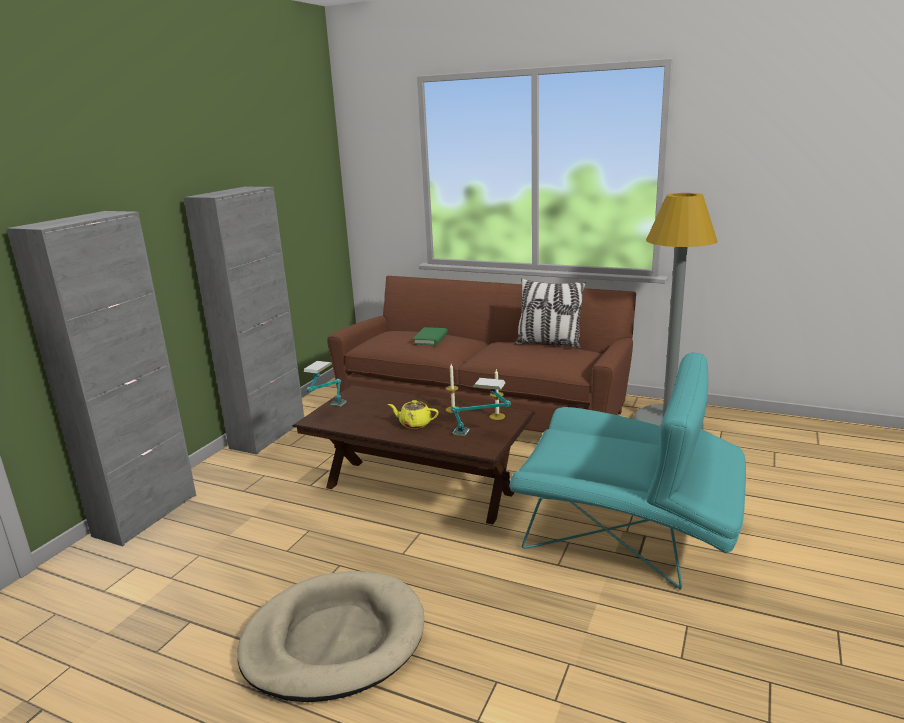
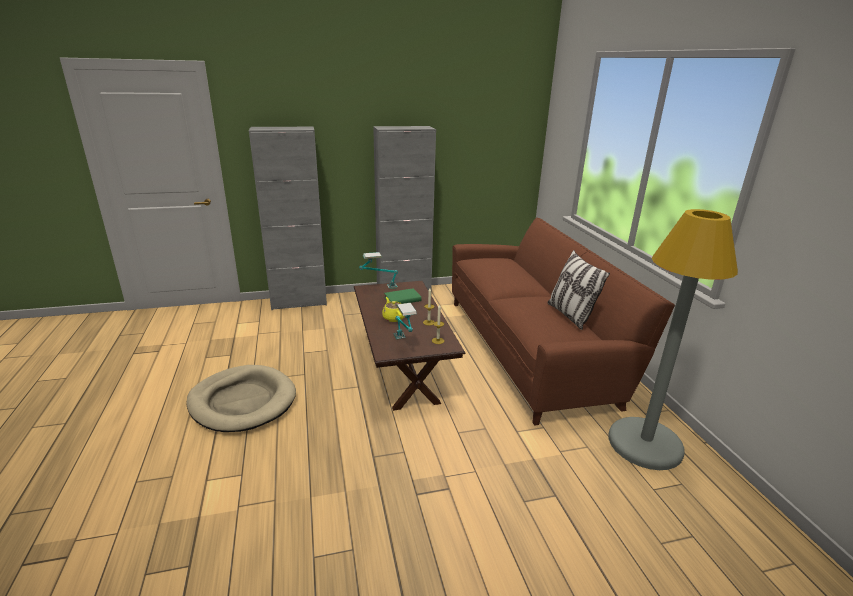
camera: 50 degrees right, 5 degrees up
(430, 339) = (506, 273): green book -> green book (402, 299)
(627, 534) = (441, 478): turquoise armchair -> none

